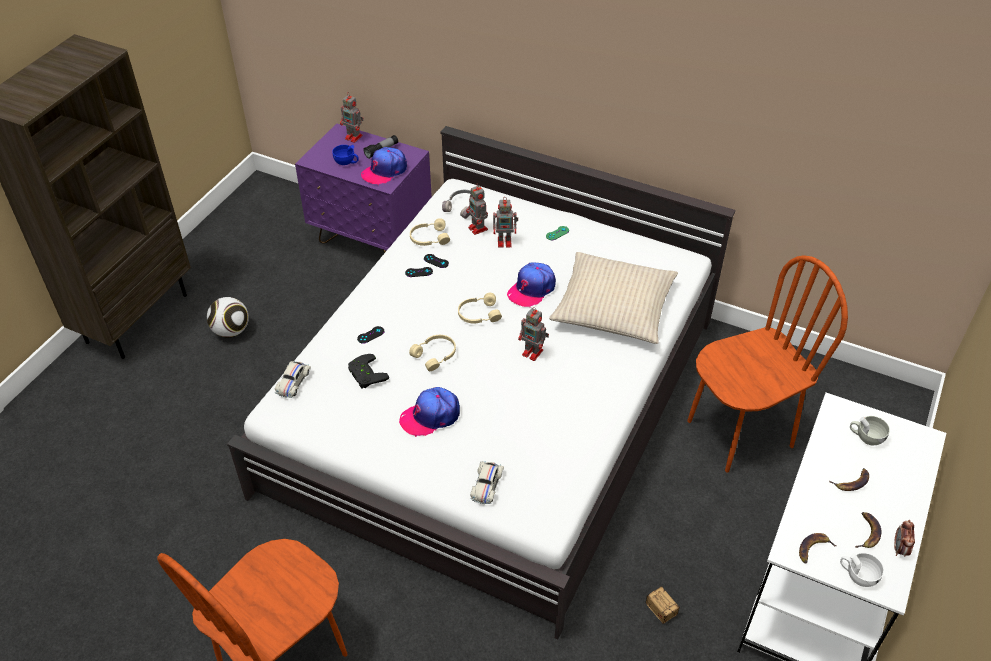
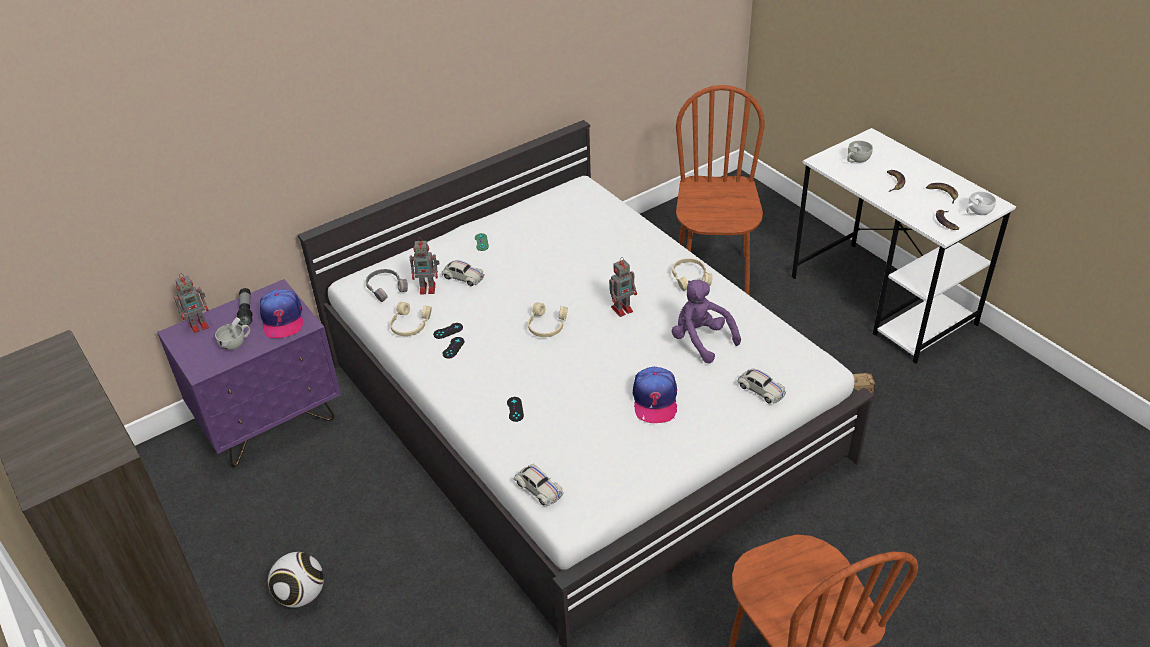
camera: 60 degrees left, 5 degrees down
(346, 162) = (236, 343): blue cup -> white cup
(365, 374) = (569, 429): black game controller -> none
(435, 355) = (580, 371): beige headphones -> beige headphones (690, 278)
(505, 242) = (463, 277): toy robot -> white toy car
(527, 420) = (701, 340): none -> purple plush toy
(531, 289) = (541, 282): cap -> none
(613, 307) = (603, 244): beige pillow -> none
(899, 549) = (963, 186): alarm clock -> none

